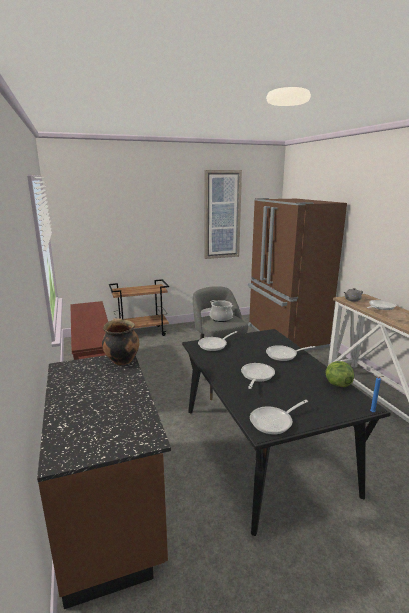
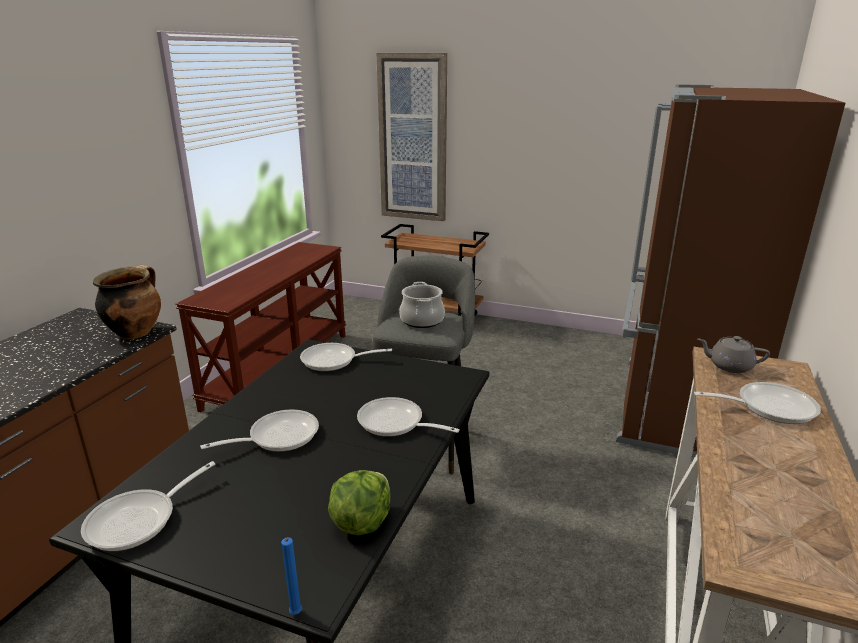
camera: 40 degrees right, 5 degrees up
(222, 215) = (624, 120): picture -> picture (413, 139)
(274, 422) = (139, 520): frying pan -> frying pan turned 60 degrees counterclockwise

